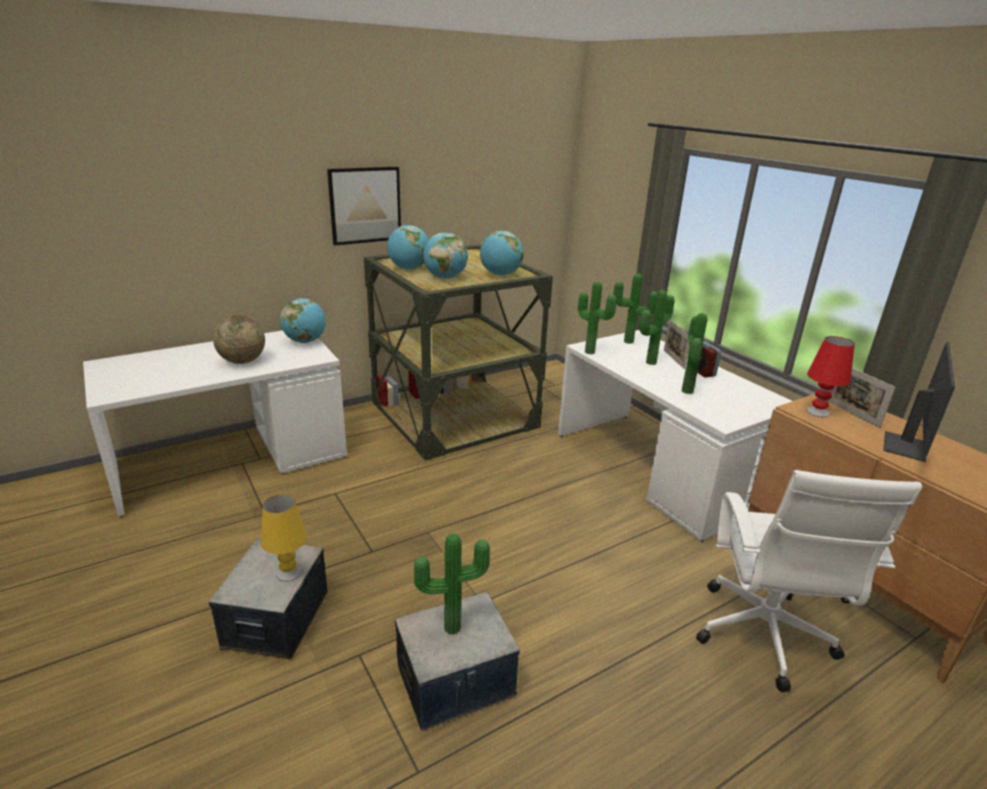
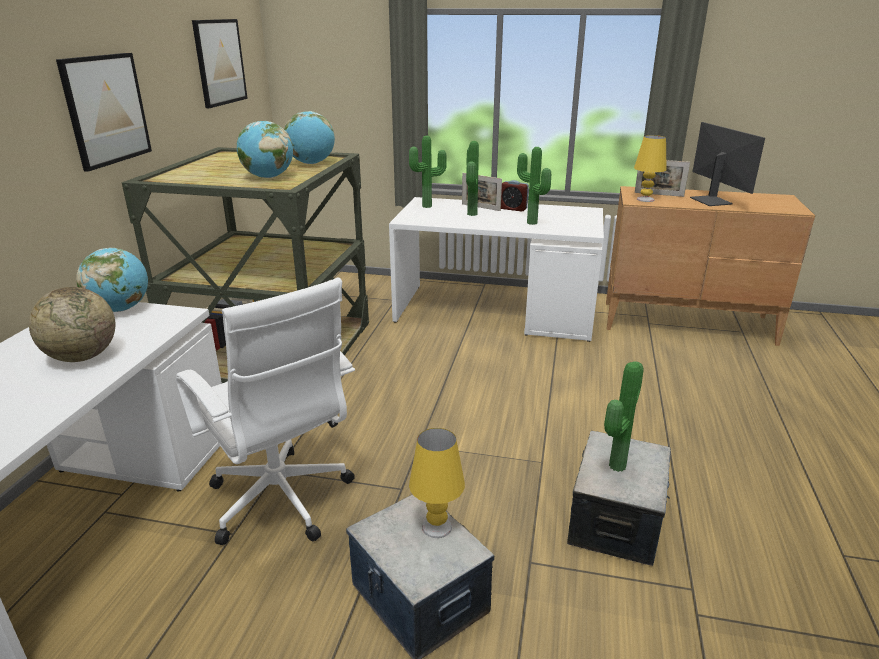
camera: 45 degrees left, 0 degrees up
(409, 269) = (207, 180): globe -> none
(504, 177) = (220, 62): none -> picture
(591, 351) = (417, 221): potted plant -> none
(764, 639) = (699, 373): white office chair -> white office chair (283, 503)
(817, 412) = (645, 199): red table lamp -> yellow table lamp

